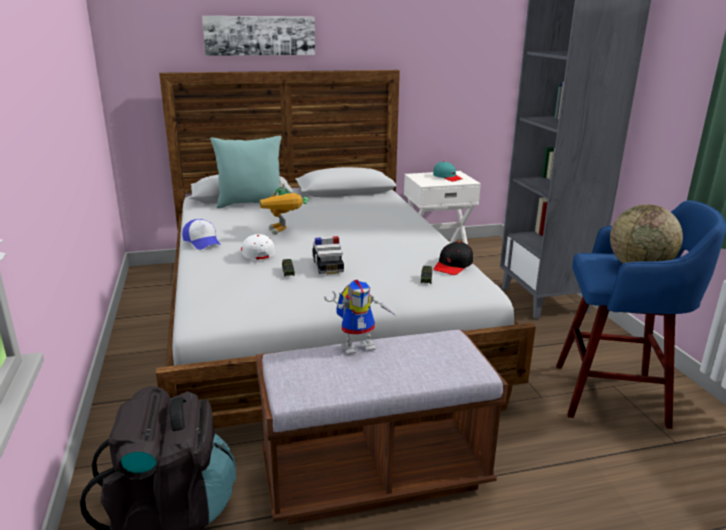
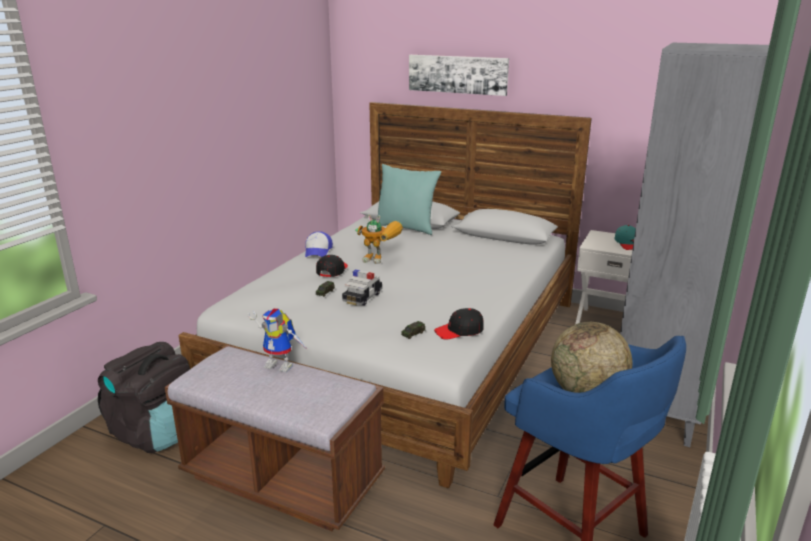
camera: 40 degrees right, 0 degrees up
(256, 253) = (332, 271): white cap -> black cap
(284, 233) = (381, 260): toy robot -> toy robot turned 90 degrees counterclockwise

